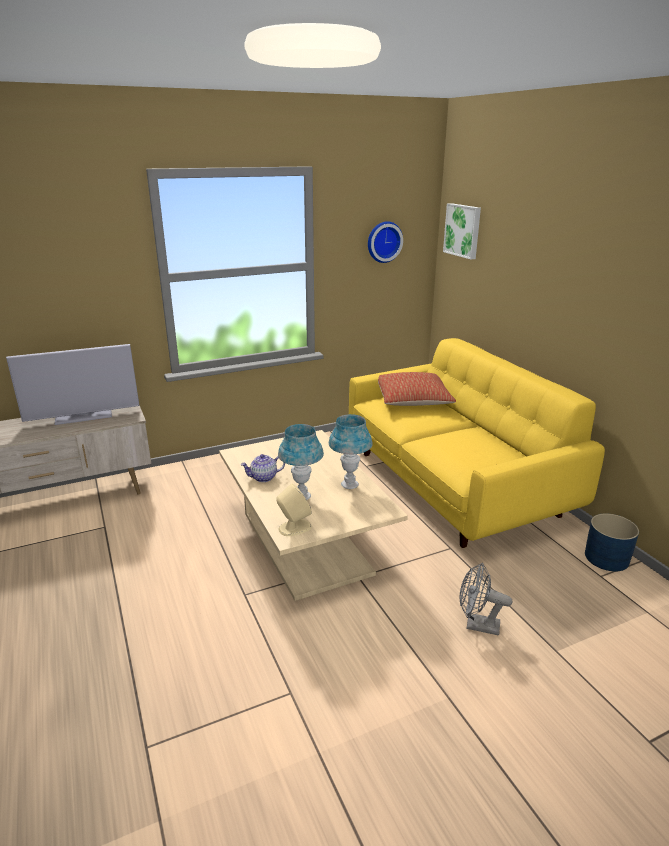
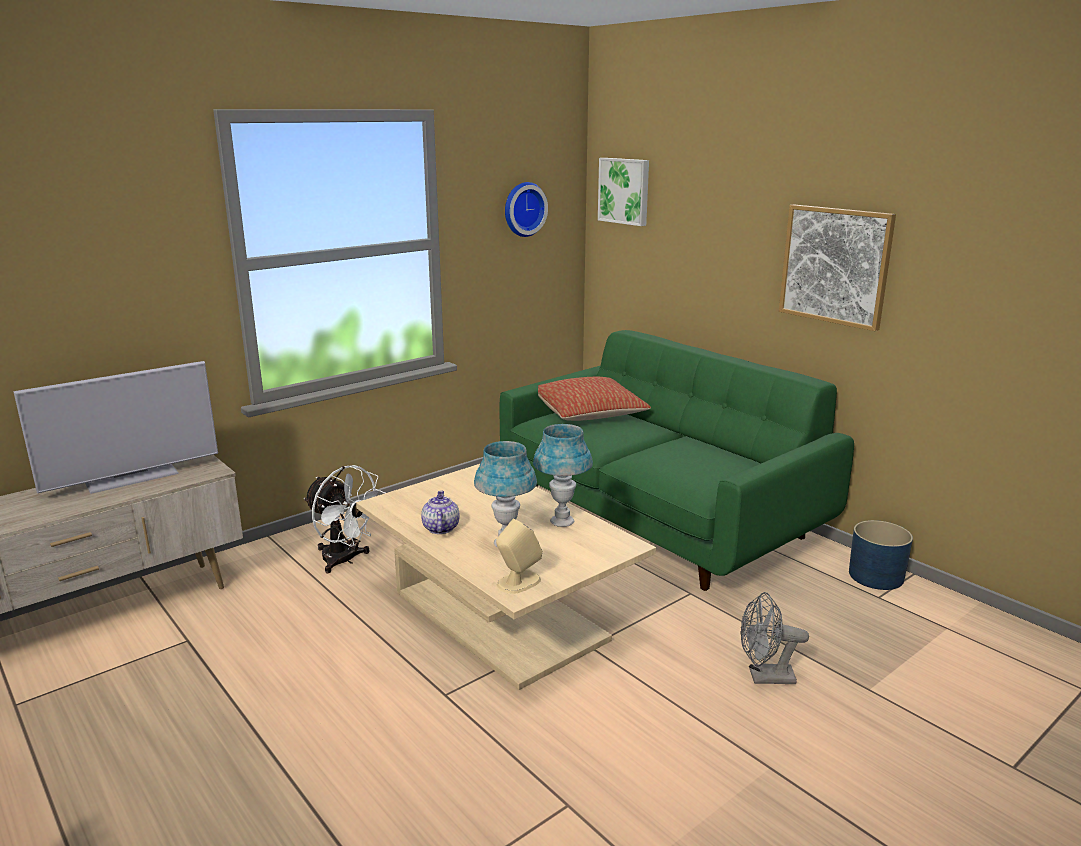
camera: 15 degrees left, 5 degrees down
(222, 485) = (345, 560): none -> white fan
(263, 478) = (440, 528): teapot -> teapot turned 120 degrees clockwise
(453, 483) = (658, 516): yellow sofa -> green sofa
(605, 305) = (835, 265): none -> picture

